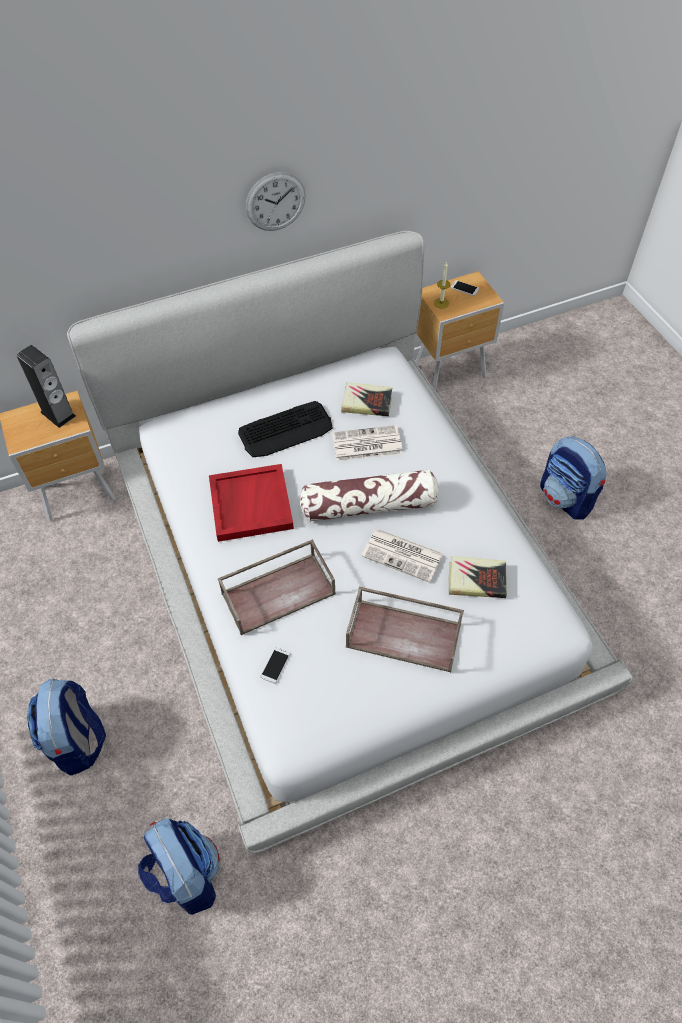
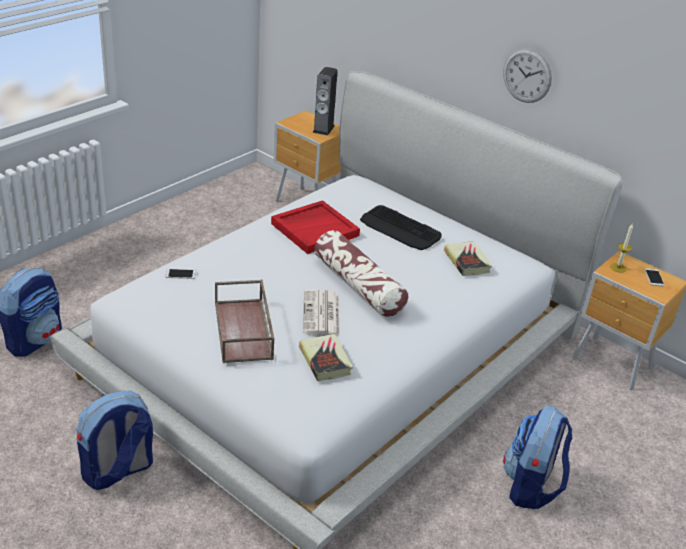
camera: 60 degrees right, 20 degrees down
(78, 741) = (115, 264): backpack -> backpack (118, 471)
(279, 592) = (245, 260): brown tray -> none
(366, 444) = (421, 270): newspaper -> none

